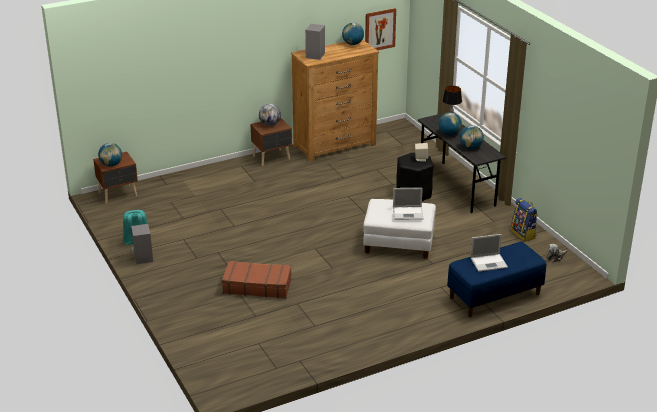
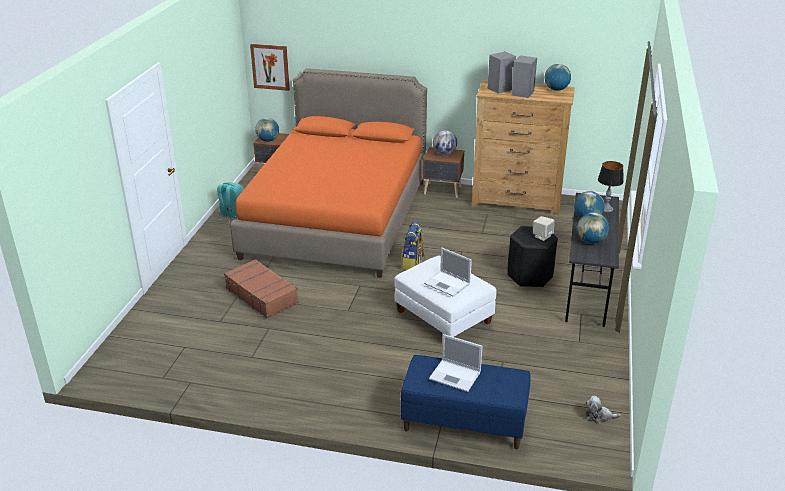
camera: 40 degrees right, 0 degrees up
(143, 257) = (218, 230): grey speaker -> grey speaker (523, 93)
(224, 209) = (337, 218): none -> orange bed
(380, 30) = (603, 84): picture -> picture (270, 66)
(523, 234) = (594, 372): backpack -> backpack (413, 264)

